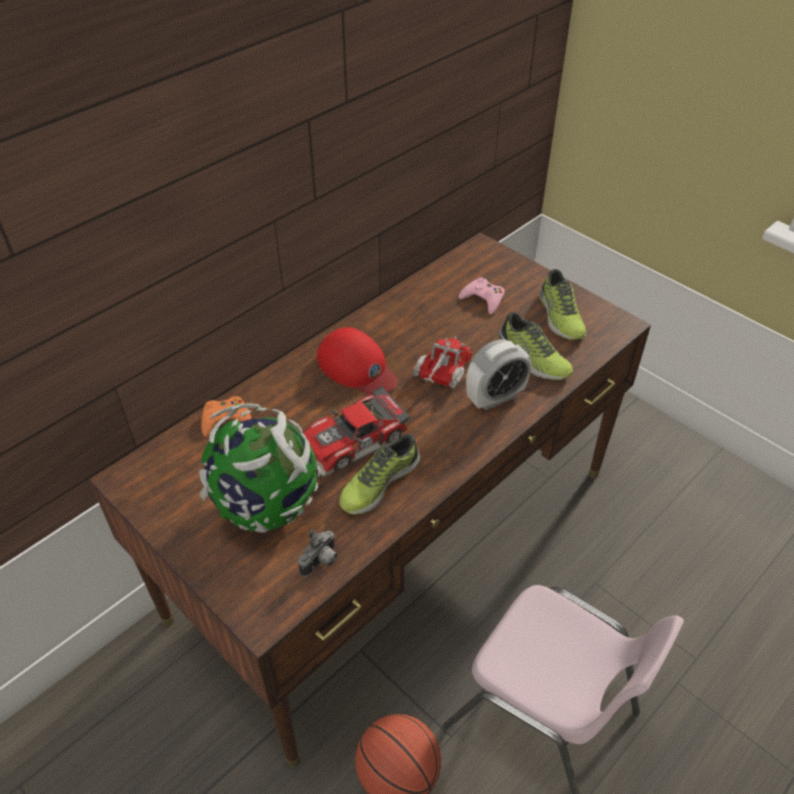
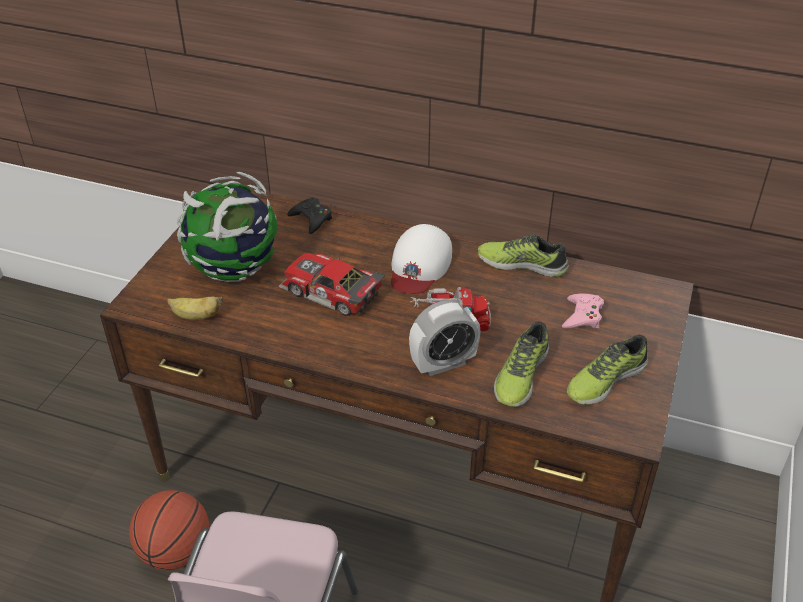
camera: 65 degrees right, 5 degrees down
(226, 420) = (311, 219): orange game controller -> black game controller
(321, 562) = (196, 316): camera -> banana
(357, 368) = (419, 265): red cap -> white cap
(378, 482) = (293, 321): shoe -> shoe (522, 264)
(495, 398) = (443, 363): alarm clock -> alarm clock turned 60 degrees counterclockwise

